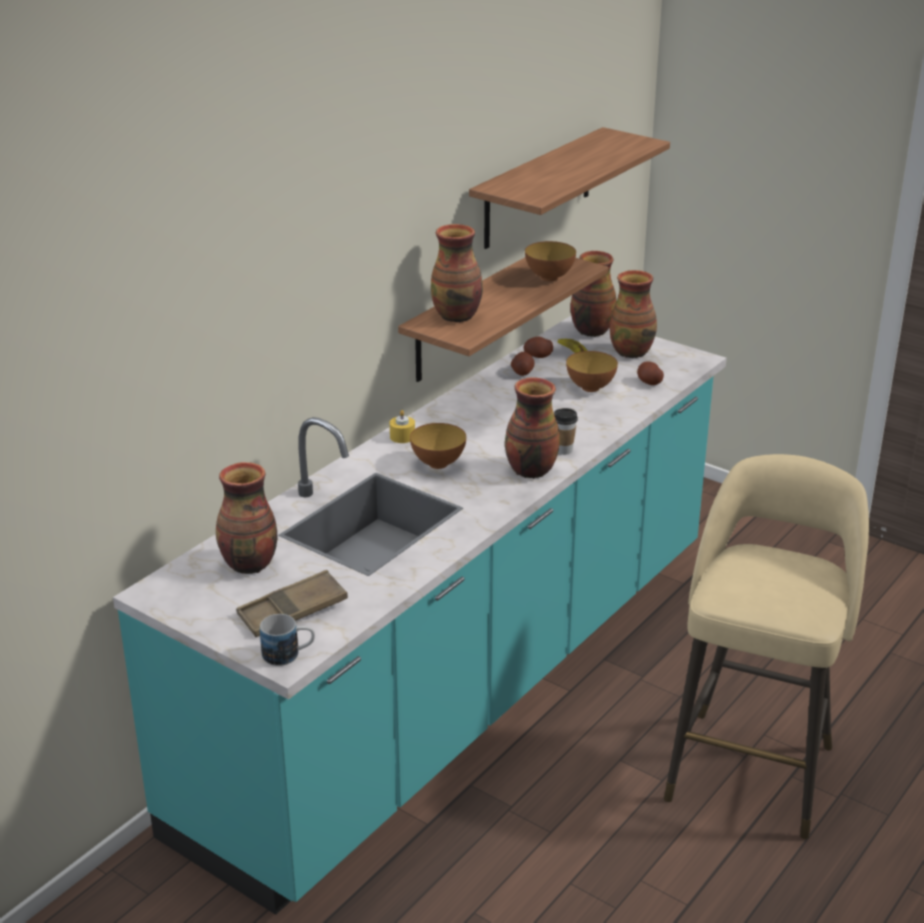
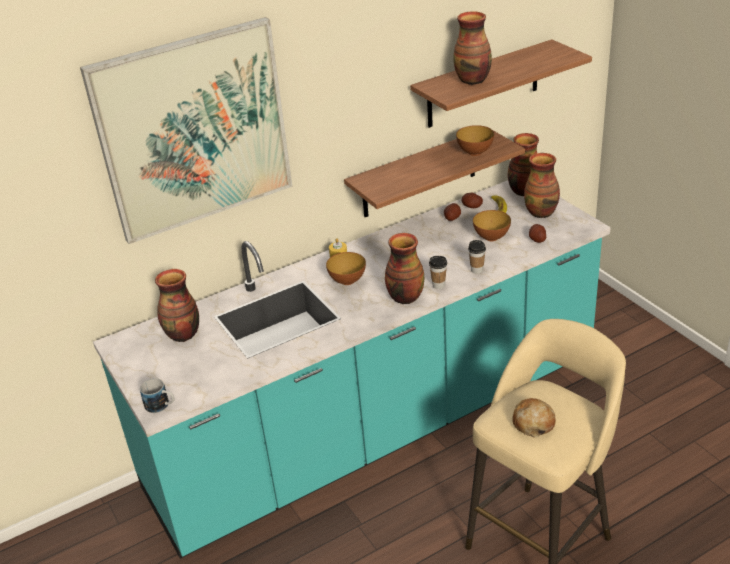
camera: 25 degrees right, 5 degrees up
(244, 257) = (194, 130): none -> picture
(292, 610) = (185, 374): brown tray -> none
(457, 316) = (388, 176): vase -> vase (473, 80)
(599, 426) = (477, 270): none -> cup
(766, 590) = (533, 423): none -> bread

